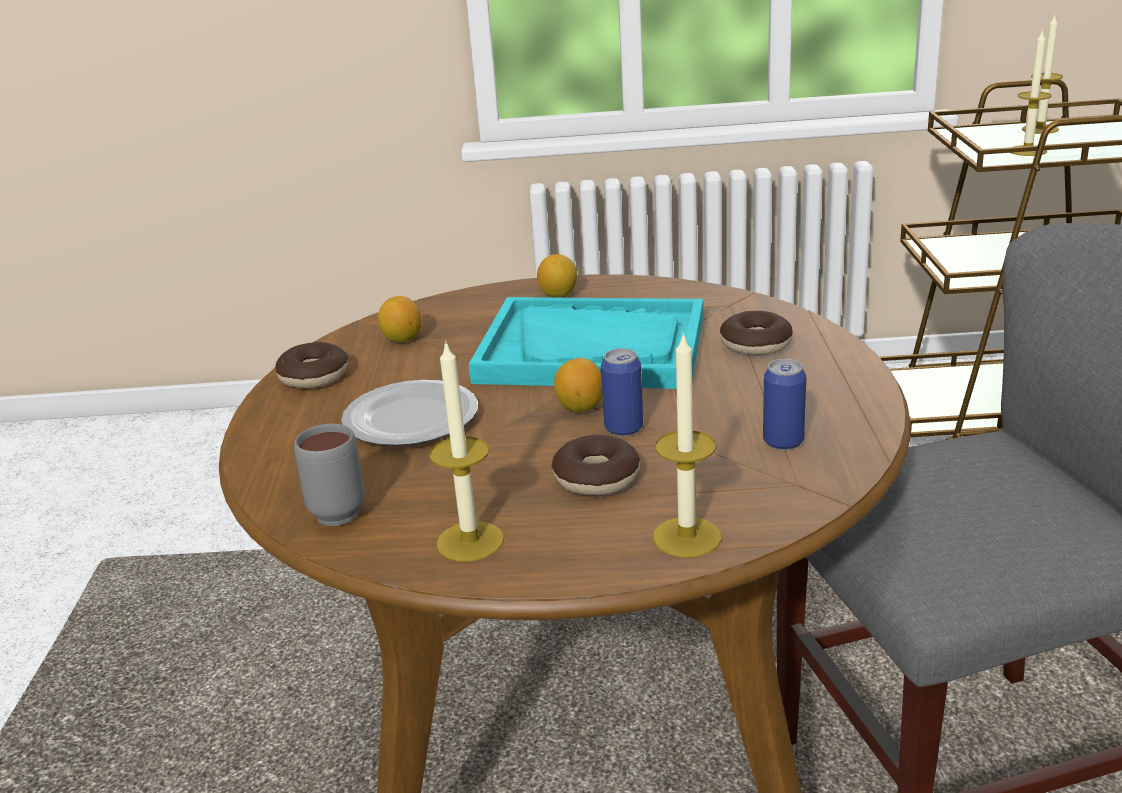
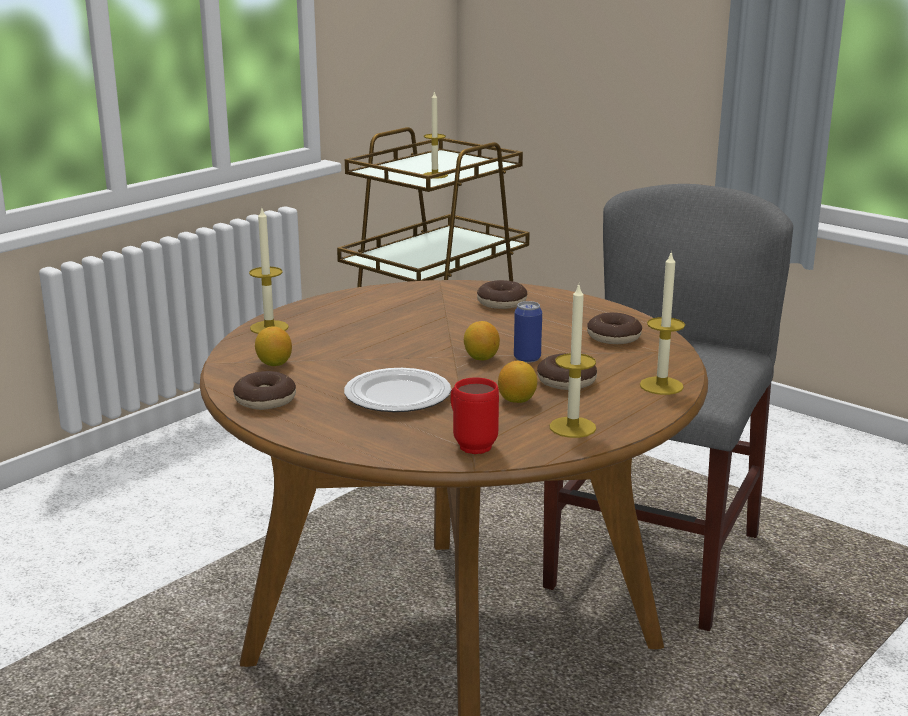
camera: 50 degrees left, 5 degrees down
(343, 509) = (470, 444): grey mug -> red mug
(558, 295) = (321, 312): lemon -> lemon (517, 400)
(593, 349) = (416, 331): turquoise tray -> none
(783, 442) = (614, 337): can -> donut
(1040, 129) = (415, 162): candle -> candle (269, 327)

